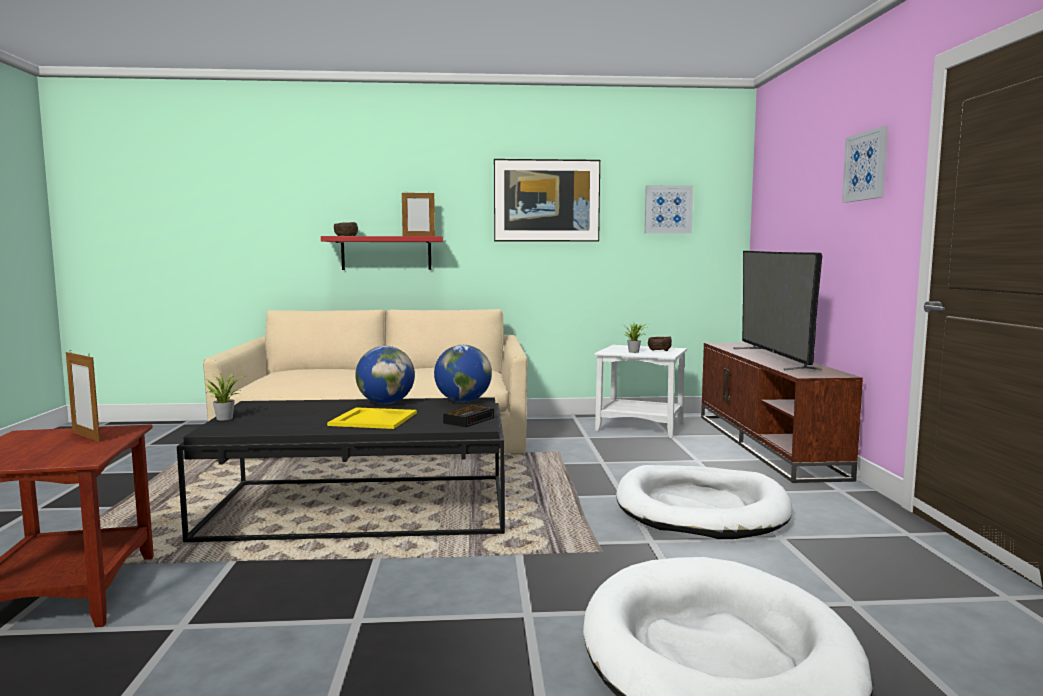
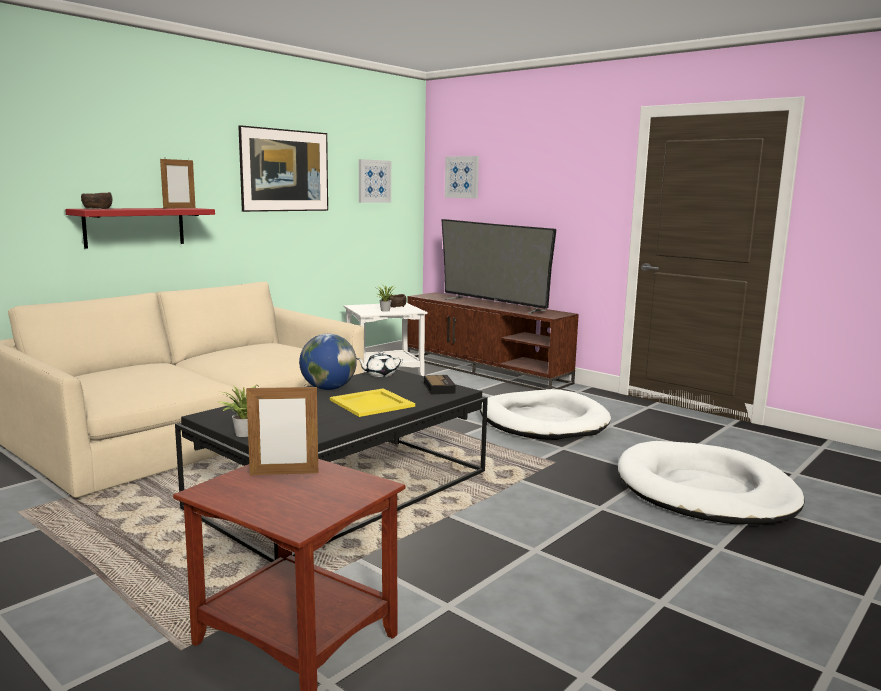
camera: 45 degrees left, 5 degrees up
(463, 401) = (380, 374): globe -> white teapot
(866, 166) = (573, 168): picture -> picture (462, 177)

